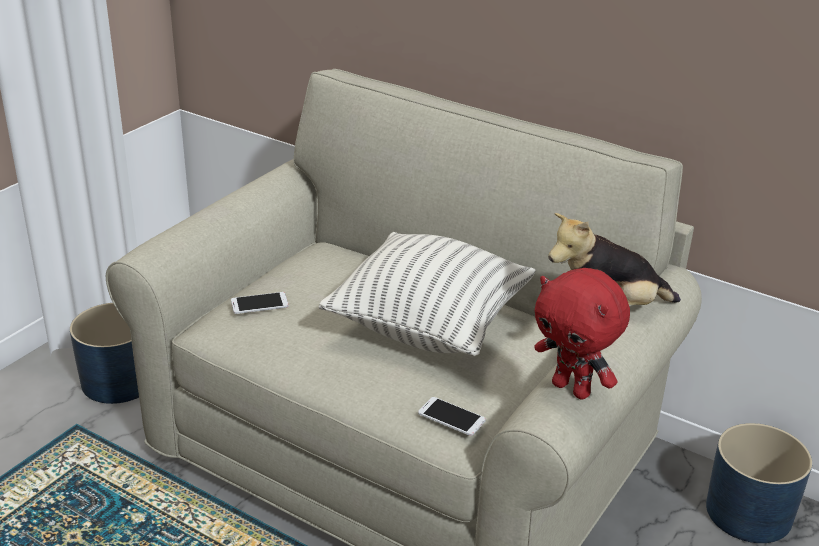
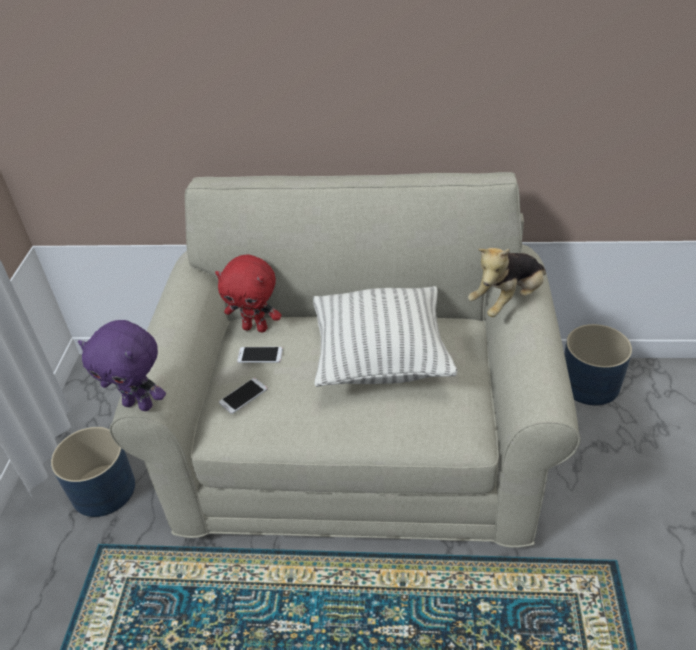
camera: 25 degrees left, 10 degrees up
(141, 257) = (139, 404): none -> purple plush toy
(451, 417) = (455, 426): phone -> phone (260, 355)
(572, 389) = (544, 374): red plush toy -> red plush toy (256, 328)

